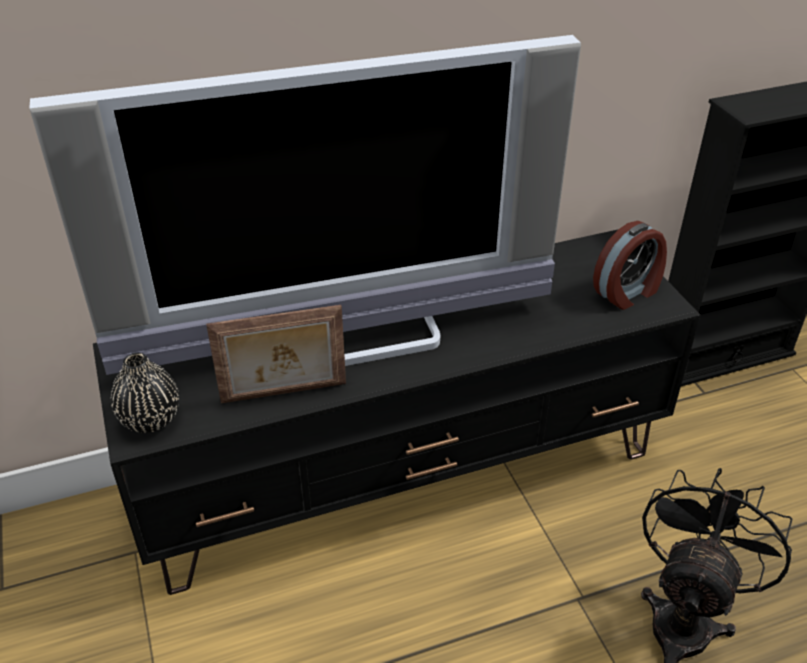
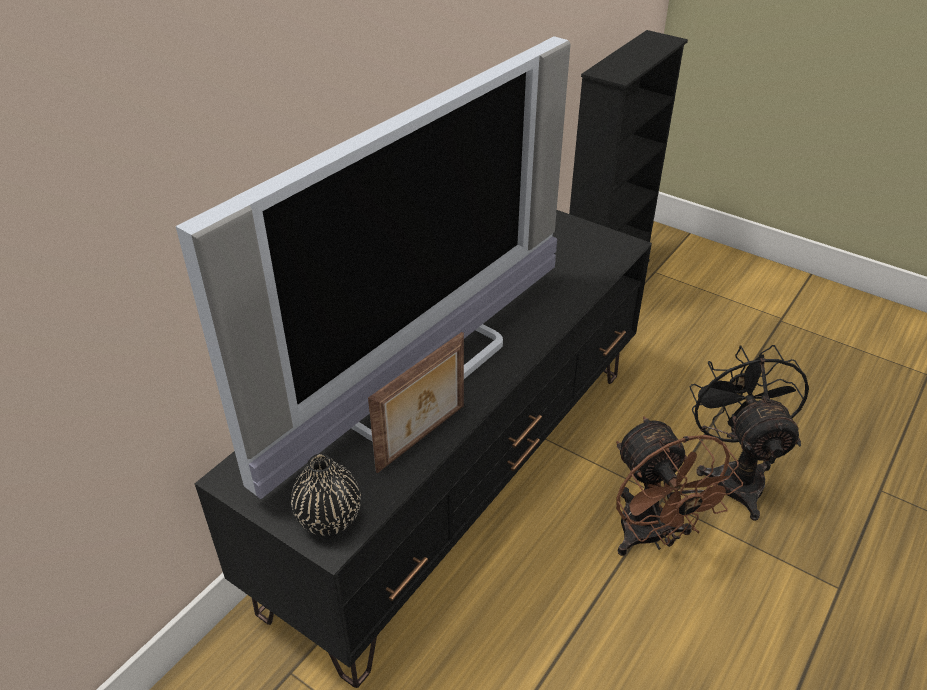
camera: 35 degrees left, 0 degrees up
(533, 627) = (651, 537): none -> brown fan
(627, 292) = (591, 246): alarm clock -> none

